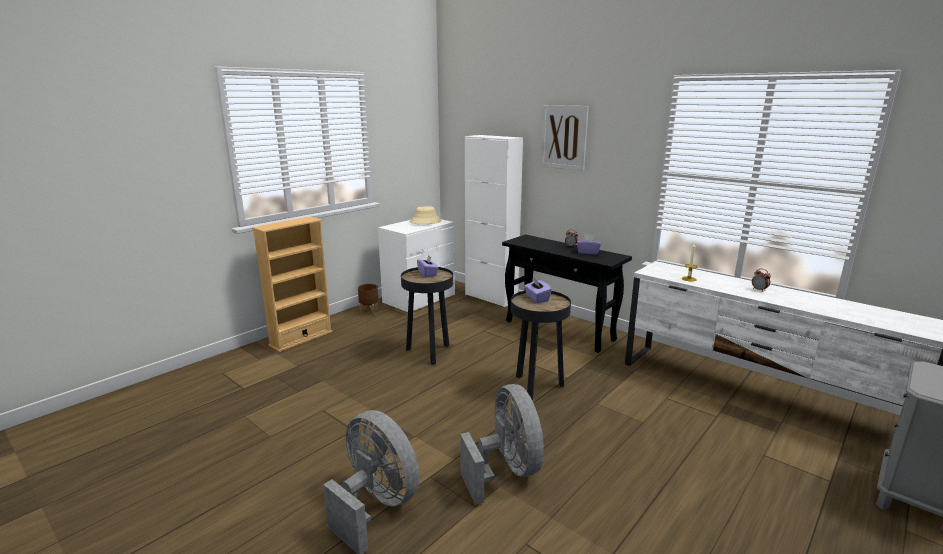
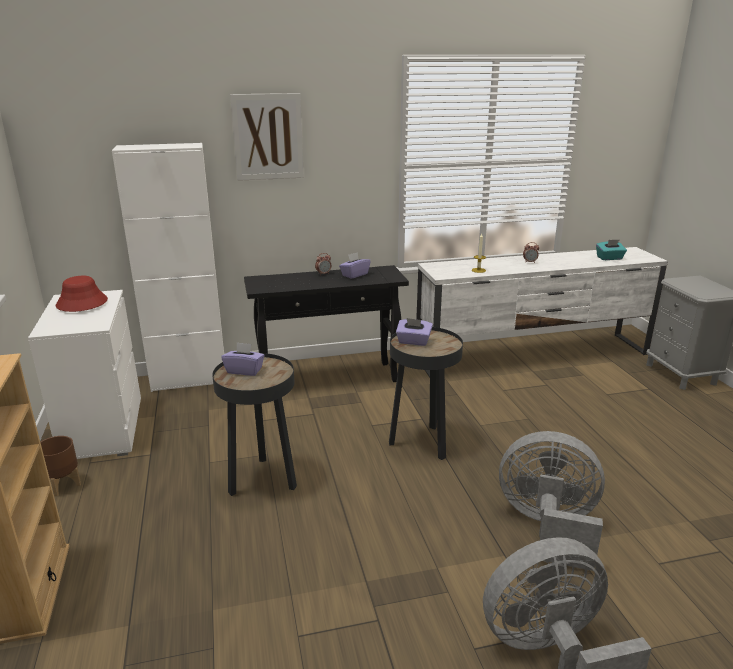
camera: 55 degrees left, 5 degrees up
(425, 222) = (82, 303): beige hat -> red hat
(871, 316) = (609, 258): none -> turquoise tissue box

